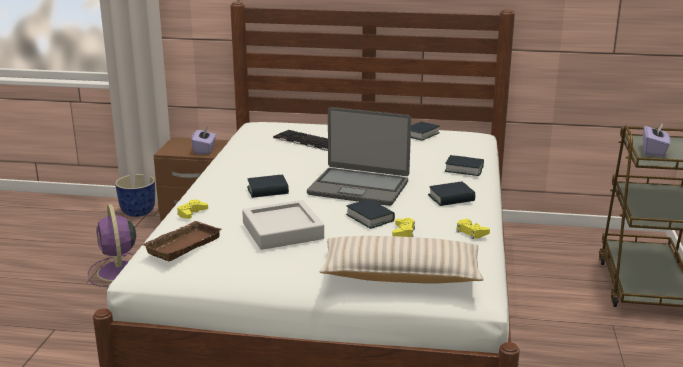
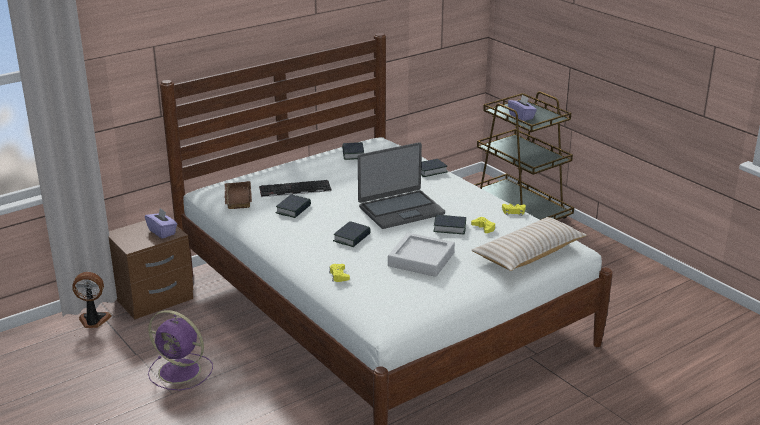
camera: 45 degrees left, 5 degrees up
(137, 212) = (93, 321): planter -> fan
(182, 244) = (384, 297): brown tray -> brown tray (236, 198)
(451, 198) = (464, 194): book -> book (293, 209)

